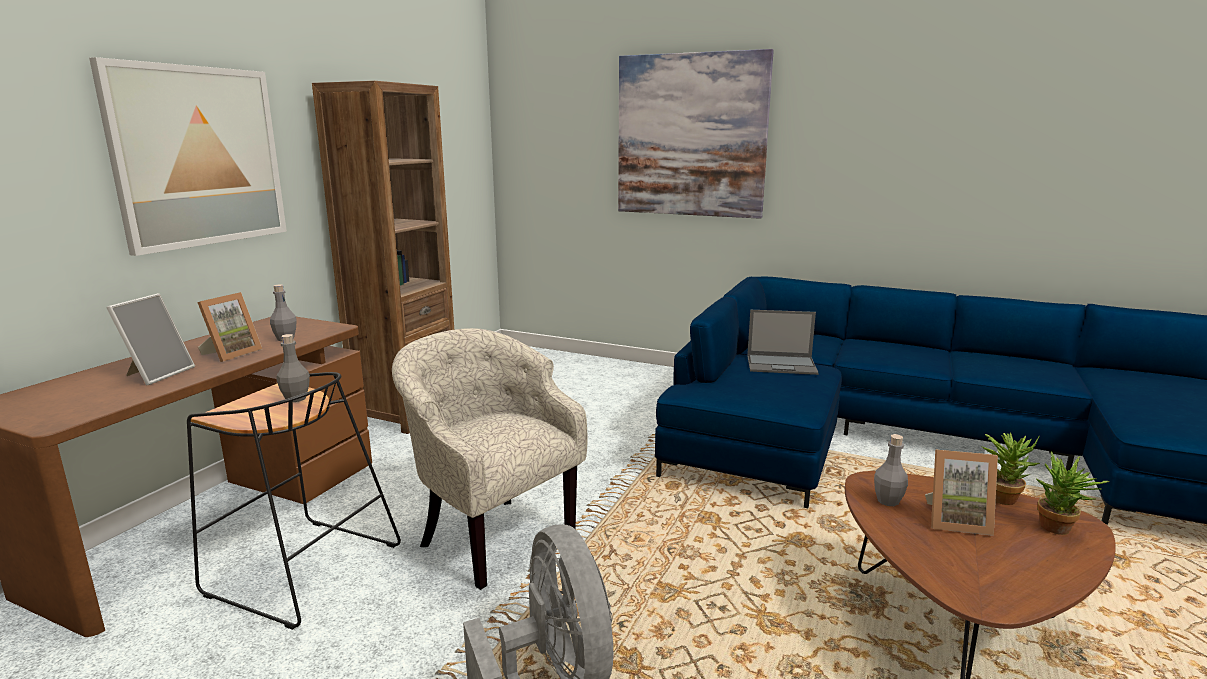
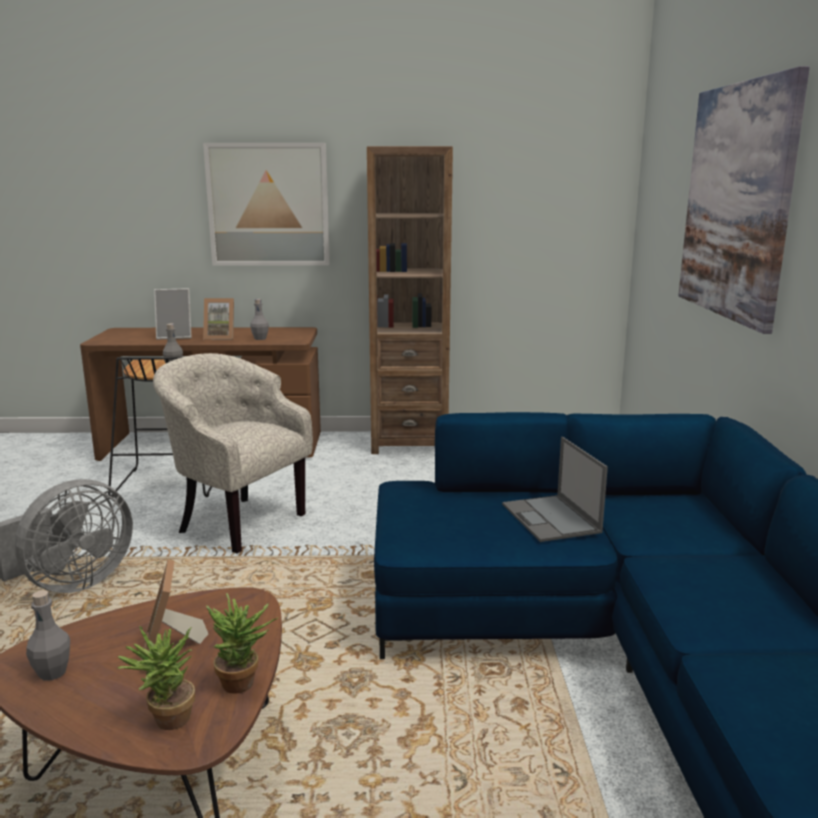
camera: 65 degrees right, 0 degrees up
(491, 536) = (236, 522): beige armchair -> beige armchair turned 75 degrees counterclockwise
(888, 501) = (203, 611): grey bottle -> grey bottle (52, 672)

